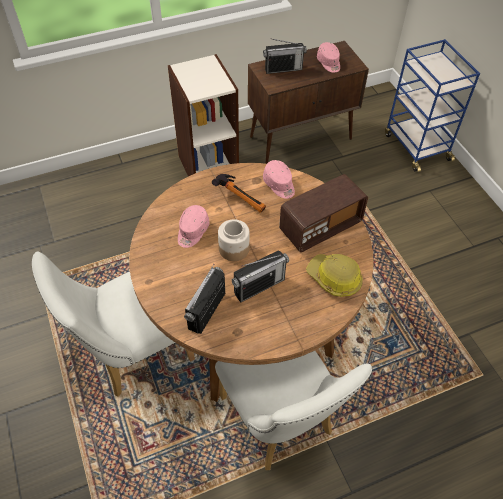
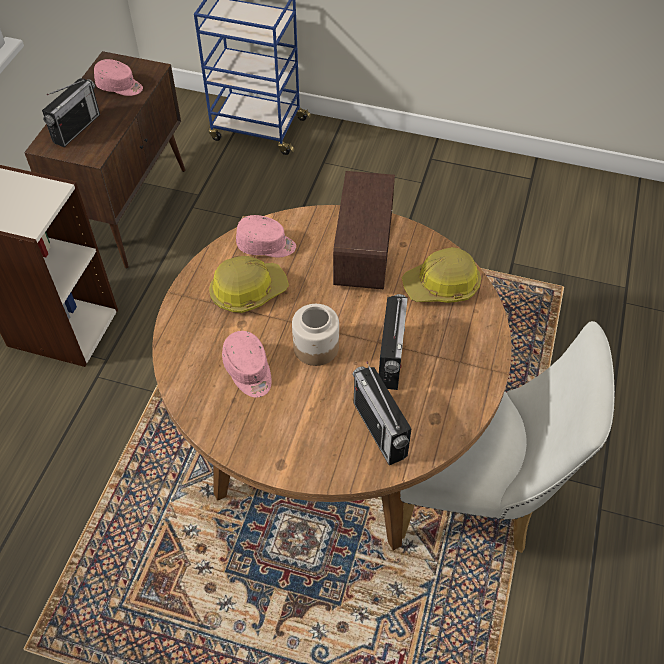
camera: 50 degrees left, 0 degrees up
(132, 353) = (254, 598): white chair -> none
(242, 198) = (248, 291): hammer -> hard hat

